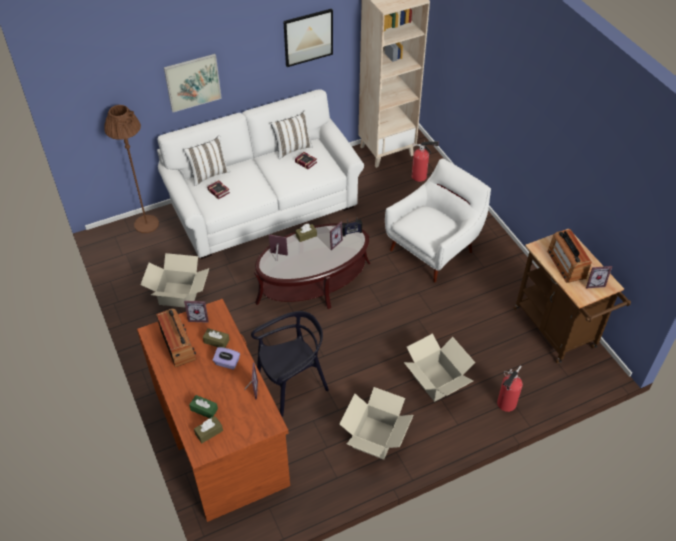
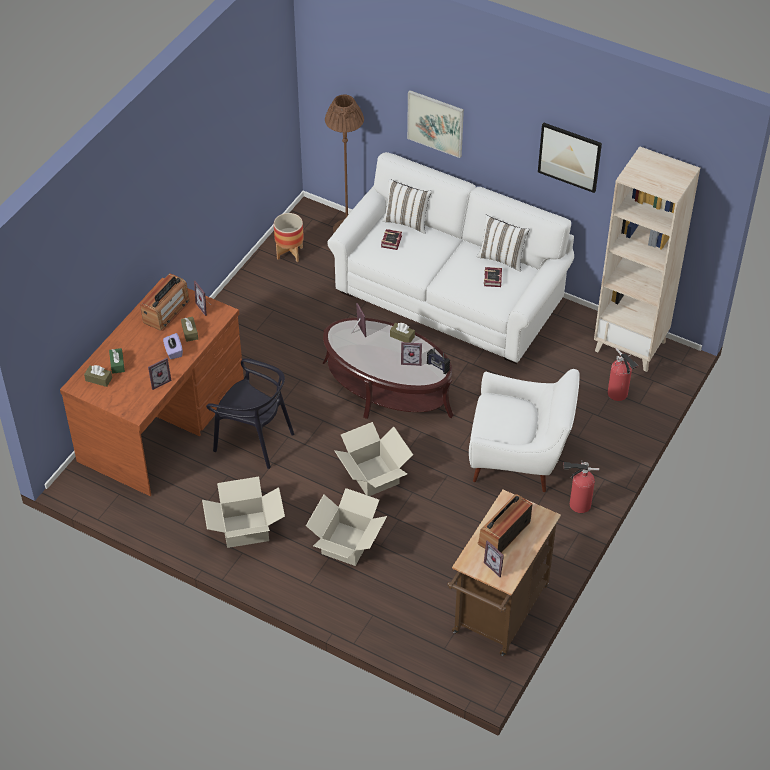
camera: 55 degrees right, 0 degrees up
(133, 266) = (290, 253): none -> planter
(179, 295) = (285, 304): cardboard box -> cardboard box (373, 476)
(505, 405) = (364, 611): fire extinguisher -> fire extinguisher (577, 504)

